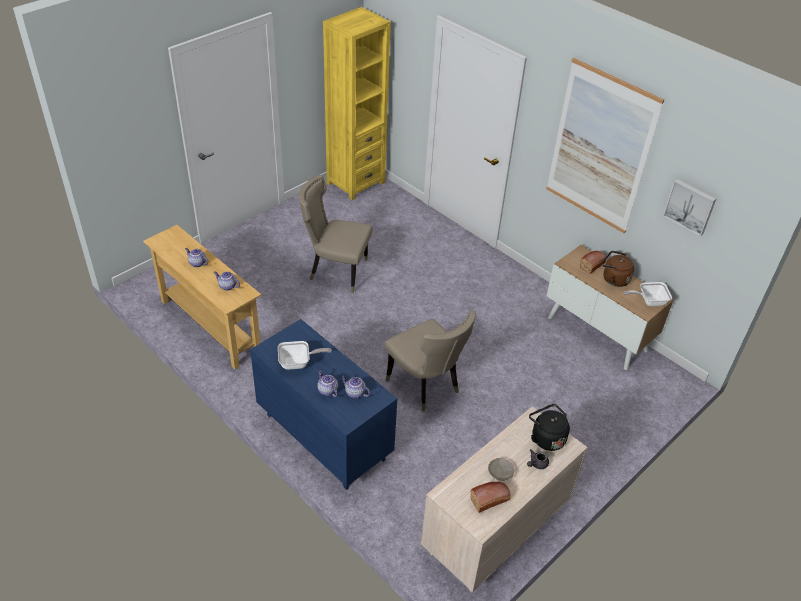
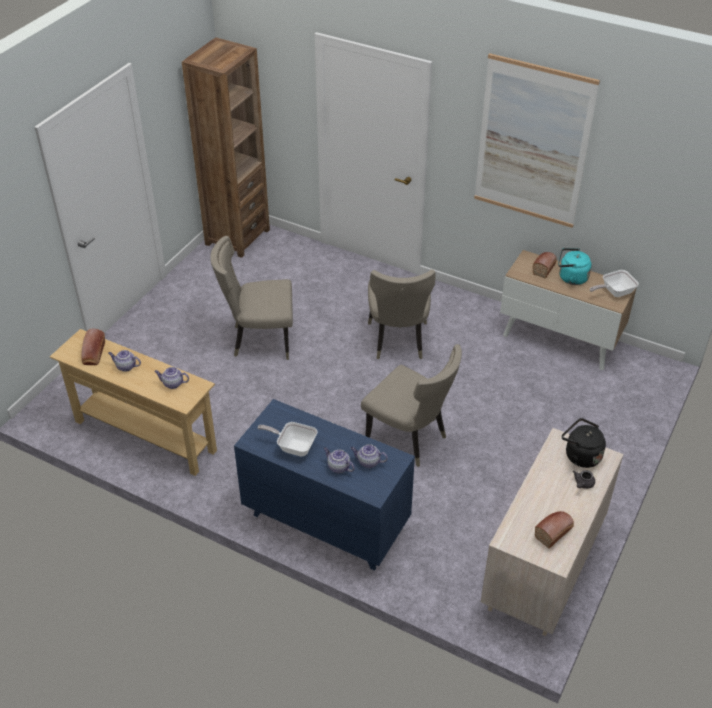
camera: 15 degrees left, 0 degrees up
(177, 247) = (94, 354): none -> bread
(298, 363) = (293, 446): frying pan -> frying pan turned 135 degrees counterclockwise
(355, 183) = (237, 237): yellow bookcase -> brown bookcase
(452, 301) = (398, 342): none -> beige chair
(500, 472) = (552, 502): beige plate -> none
(613, 279) = (571, 278): brown kettle -> turquoise kettle
(690, 206) = (642, 185): picture -> none

